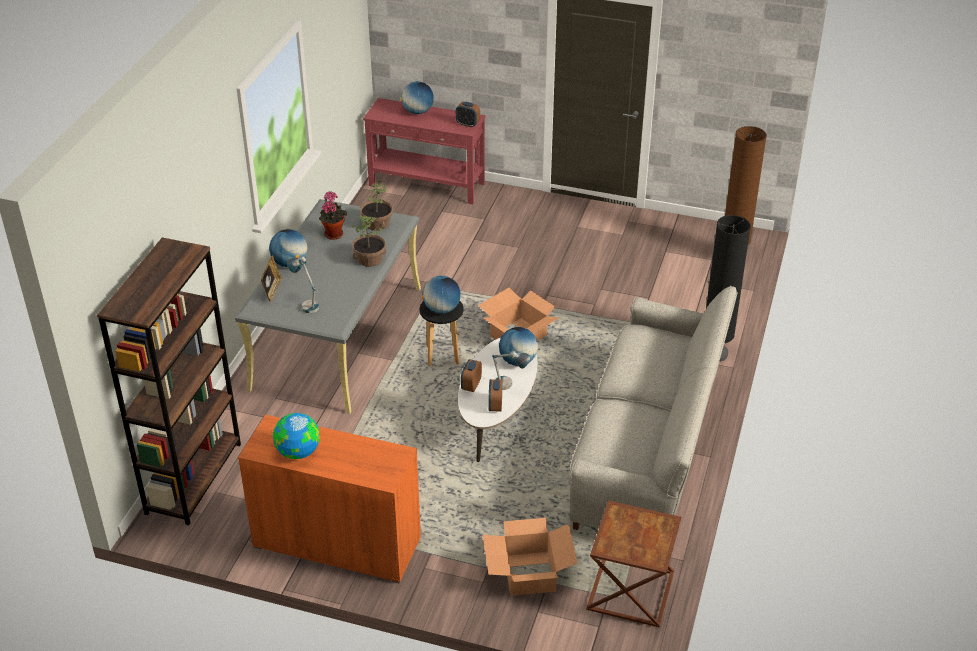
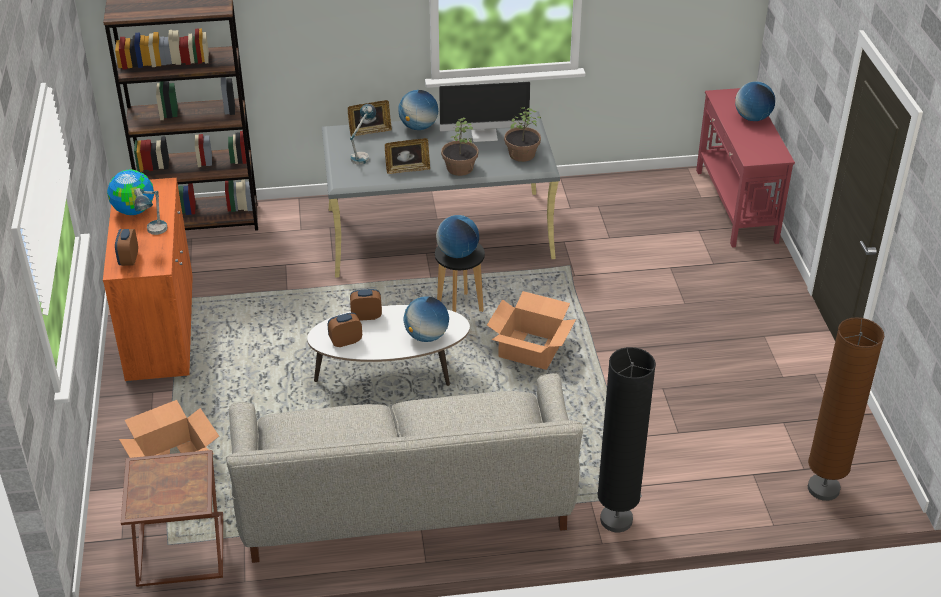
camera: 65 degrees right, 0 degrees up
(333, 233) = (485, 135): potted plant -> monitor
(348, 286) = (407, 169): none -> picture frame
(467, 124) = (763, 155): alarm clock -> alarm clock (129, 260)
(510, 386) = (381, 343): table lamp -> table lamp (154, 234)

